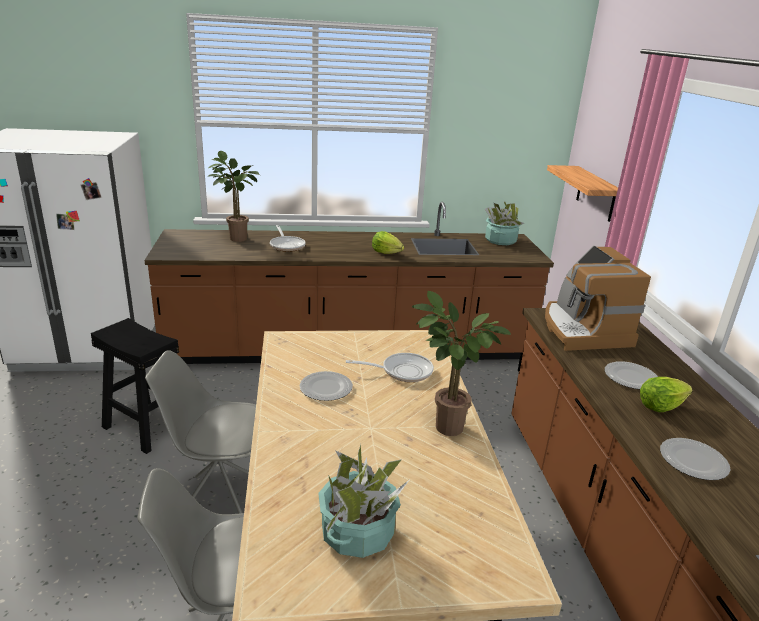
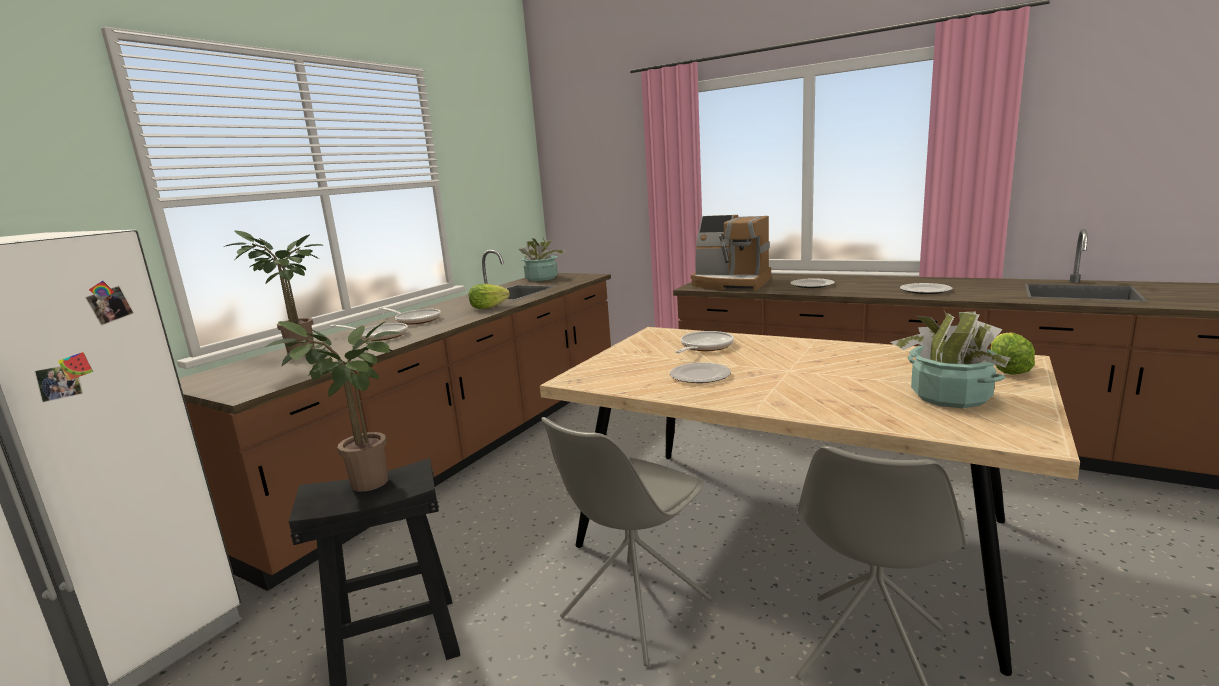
camera: 50 degrees left, 10 degrees down
(332, 242) = (415, 320): none -> frying pan
(444, 428) = (812, 349): potted plant -> potted plant (366, 486)
(596, 194) = (601, 211): shelf -> none
(660, 406) = (855, 286): lettuce -> lettuce (1007, 370)

